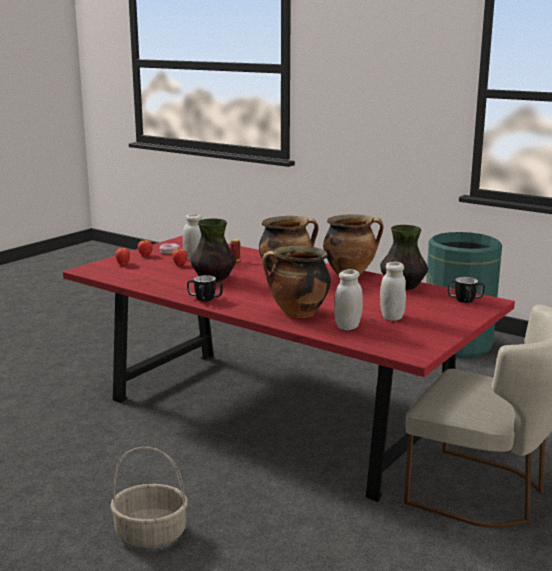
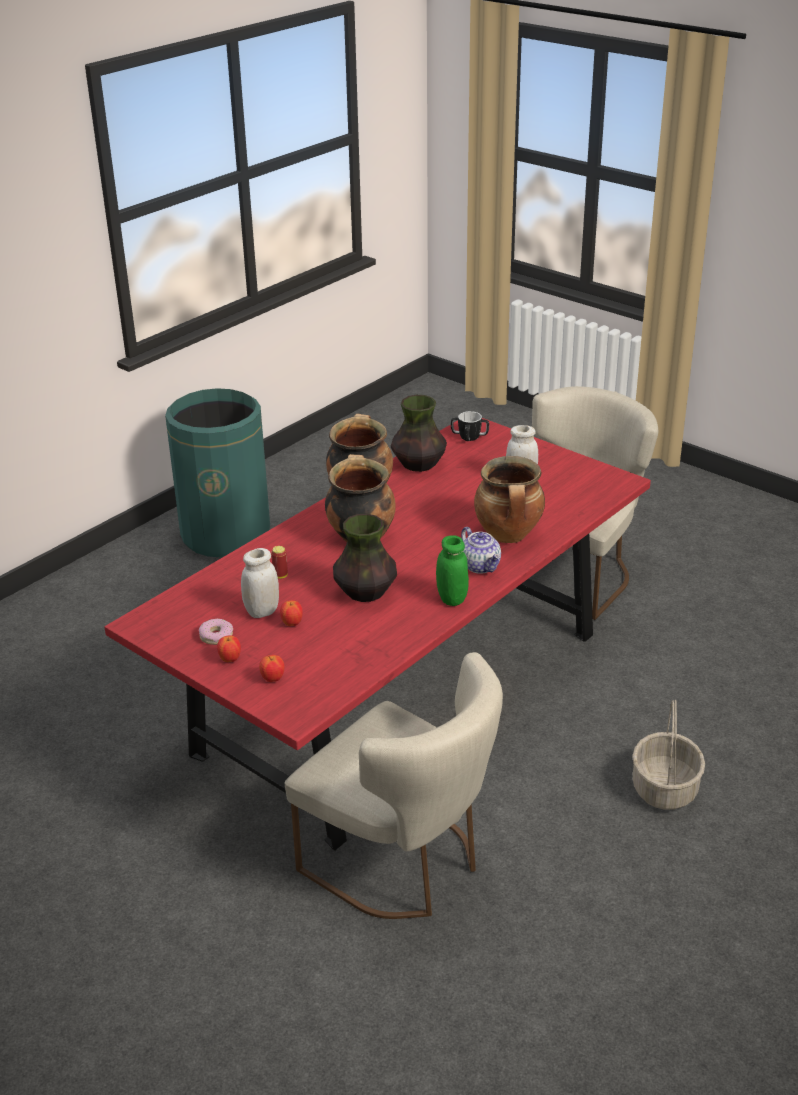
camera: 85 degrees left, 15 degrees up
(94, 421) = (403, 864): none -> beige chair
(205, 299) = (452, 599): mug -> green jar
(250, 306) = (481, 566): none -> teapot
(348, 327) = (550, 508): white jar -> none

